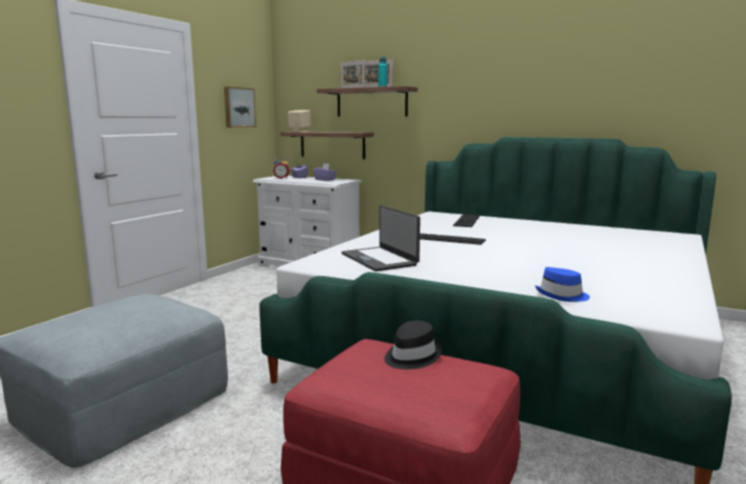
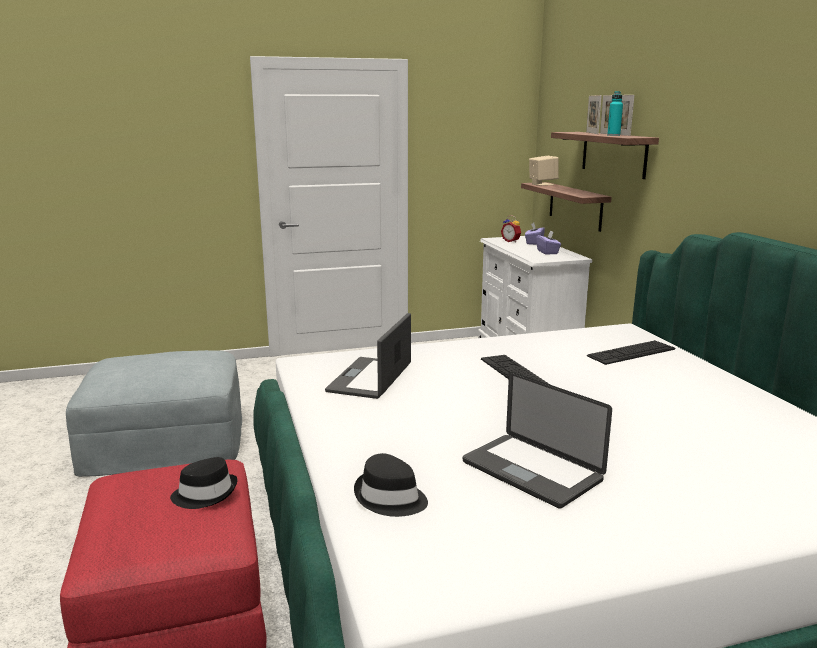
camera: 45 degrees right, 5 degrees up
(238, 107) = (473, 151): picture -> none
(562, 296) = (390, 498): blue hat -> black hat
(574, 268) = (531, 471): none -> laptop

